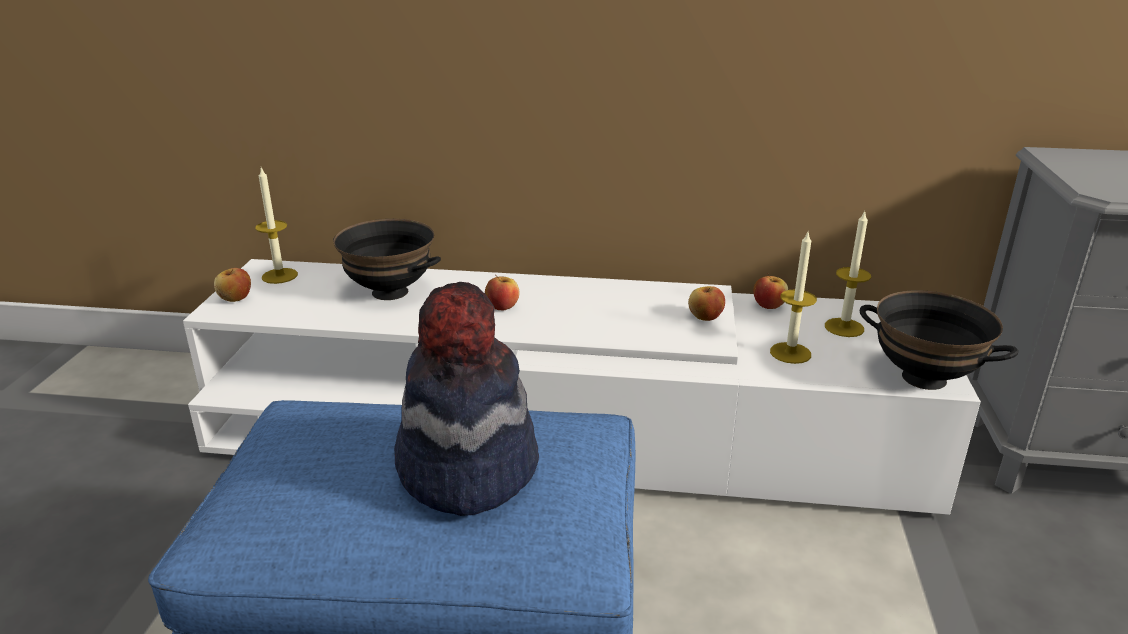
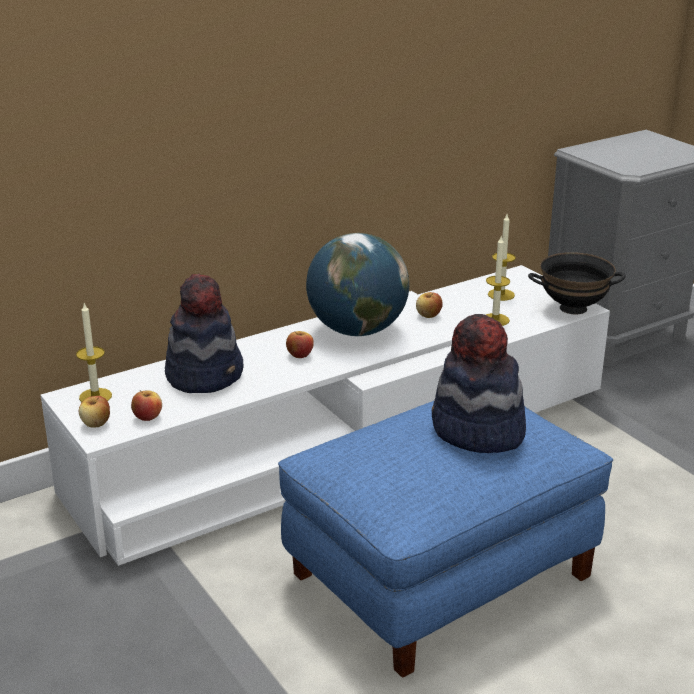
camera: 40 degrees left, 0 degrees up
(391, 292) = (205, 375): black bowl -> hat
(600, 304) = (357, 331): none -> globe
(769, 305) = (445, 296): apple -> apple (147, 417)

